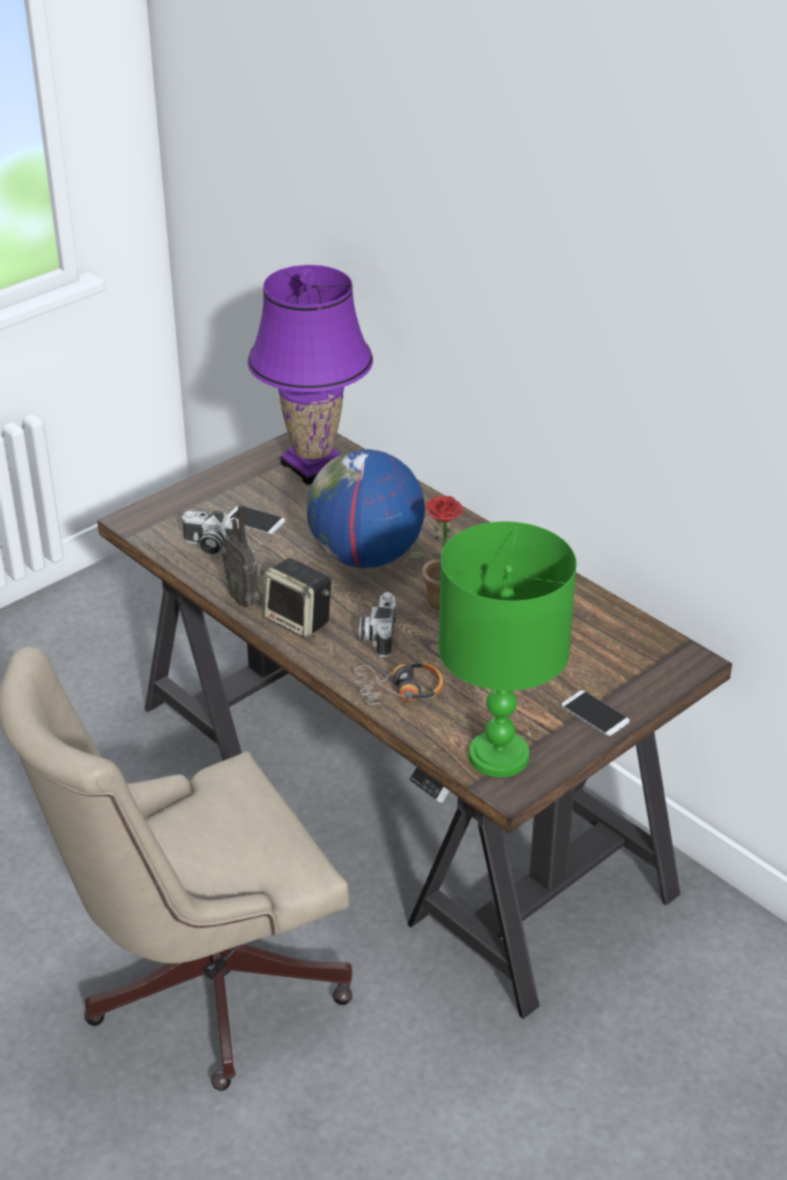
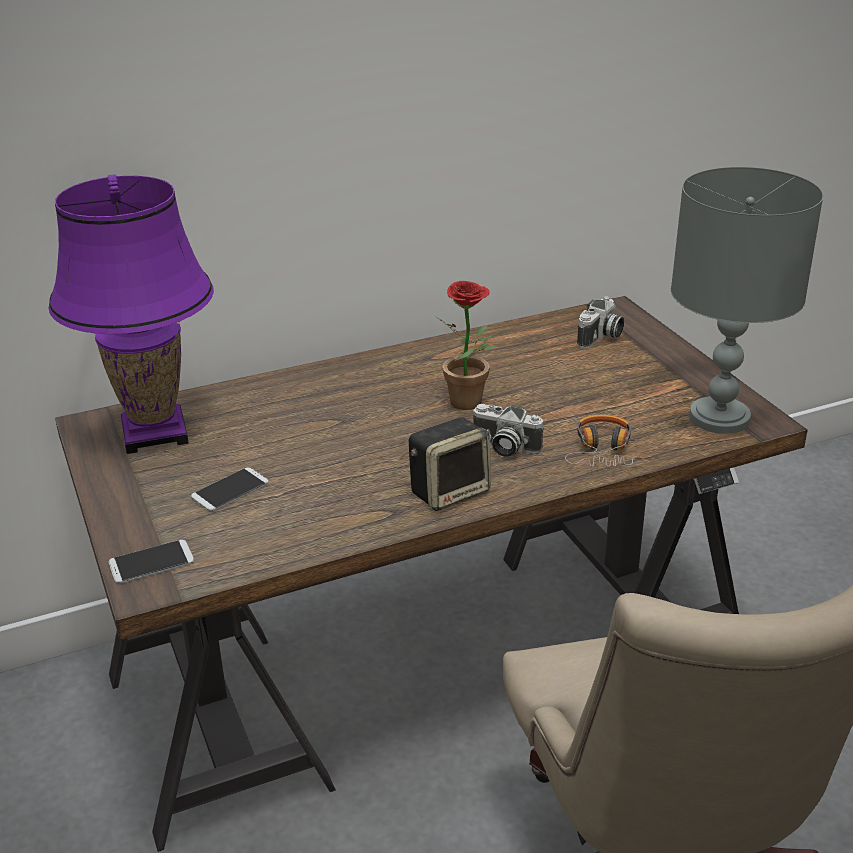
camera: 70 degrees left, 5 degrees down
(210, 546) = (257, 531): camera -> camera (600, 337)
(245, 599) = (385, 522): radio -> none
(365, 557) = (358, 431): globe -> none
(498, 757) = (720, 418): green table lamp -> grey table lamp
(595, 714) = (672, 362): phone -> phone (151, 562)

